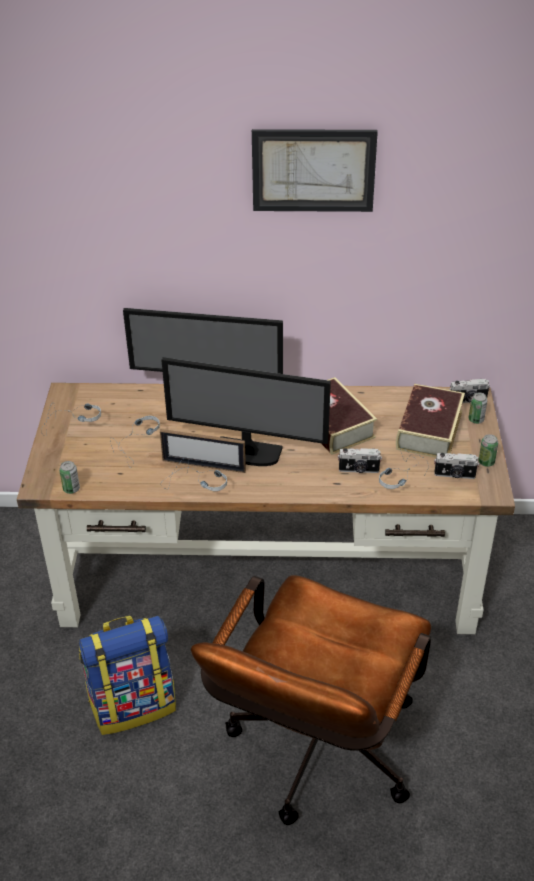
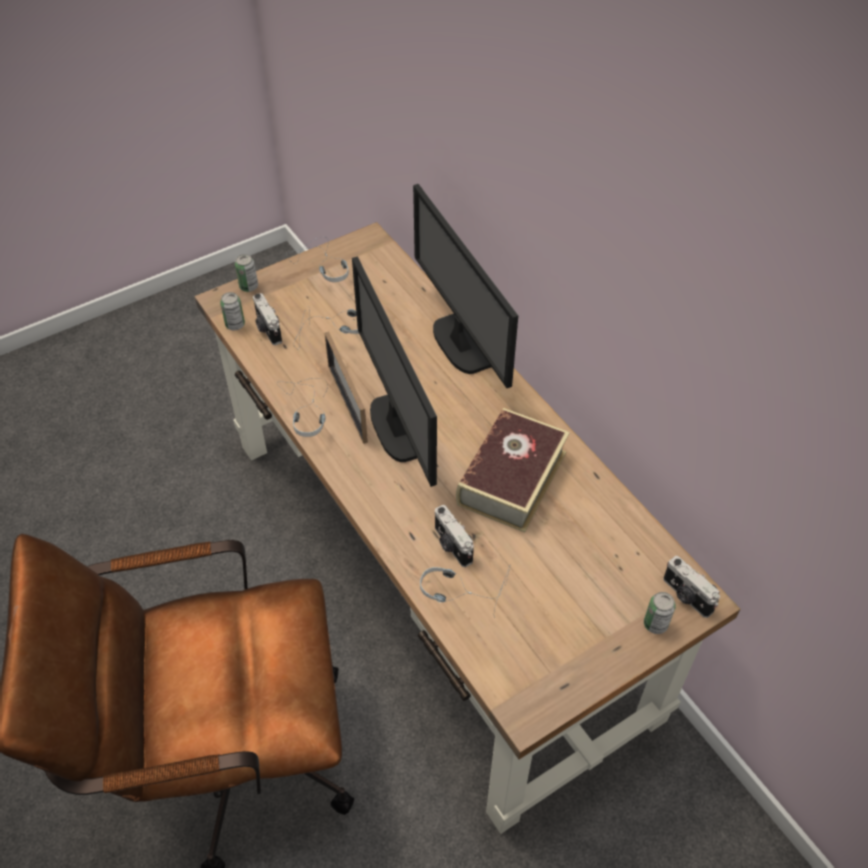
camera: 55 degrees right, 10 degrees up
(133, 704) = (191, 559): backpack -> none
(313, 170) = (617, 142): picture -> none
(429, 430) = (588, 581): book -> none
(454, 475) = (523, 652): camera -> camera (267, 329)
(486, 462) = (579, 676): can -> can (249, 286)

